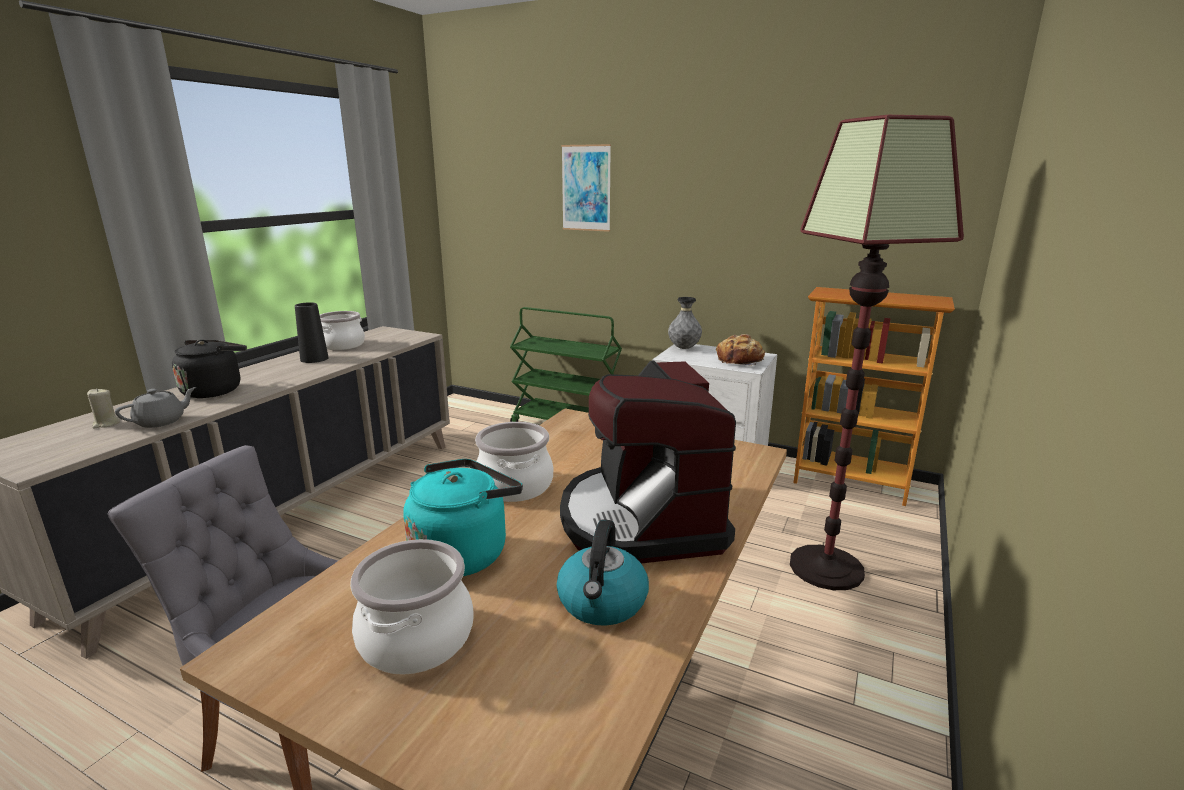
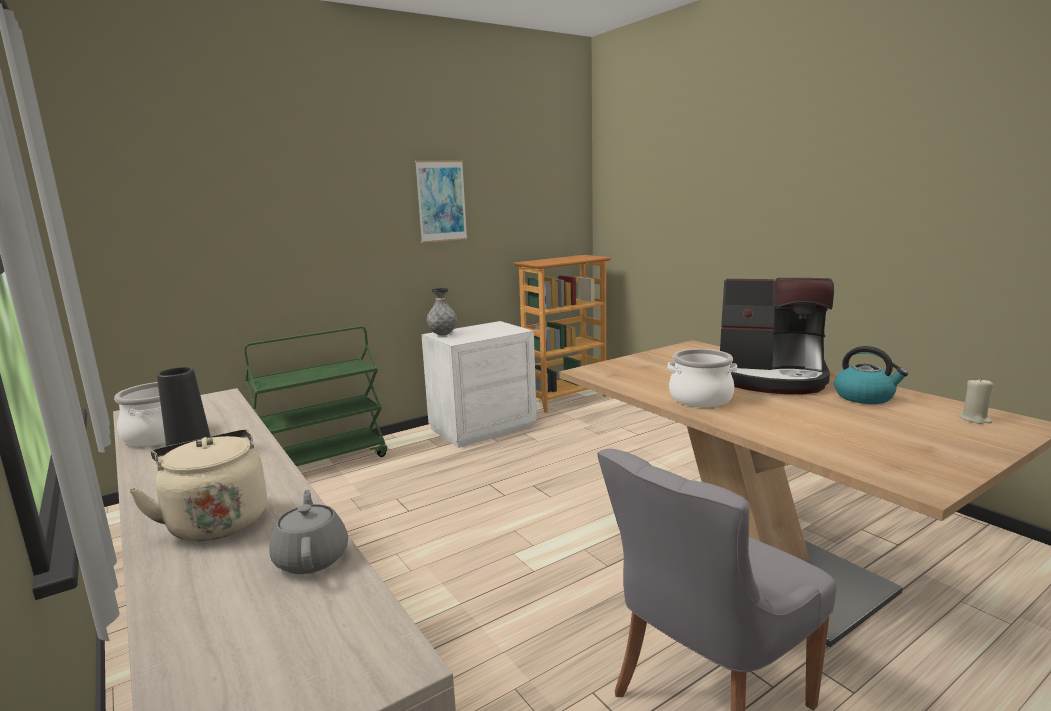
camera: 60 degrees left, 5 degrees down
(106, 424) = (244, 611): beige candle -> beige candle (975, 419)
(215, 390) = (216, 521): black kettle -> beige kettle
(415, 638) = (902, 439): cooking pot -> none
(463, 552) = (797, 420): turquoise kettle -> none
(586, 188) = (293, 198): picture -> picture (441, 201)
(740, 360) = (498, 329): bread -> none
(827, 568) = (649, 435): floor lamp -> none

